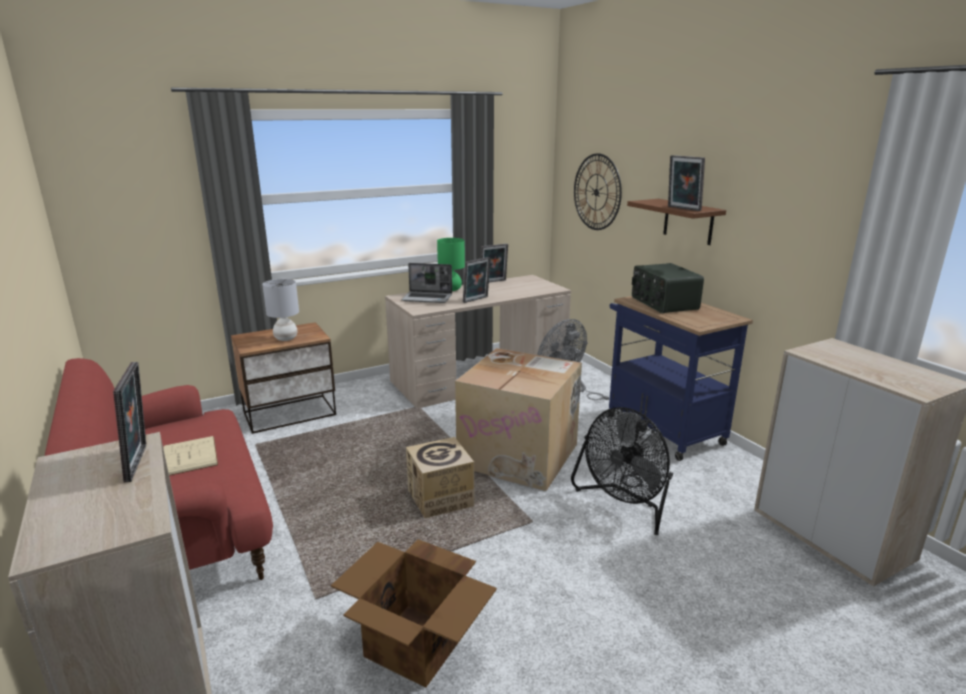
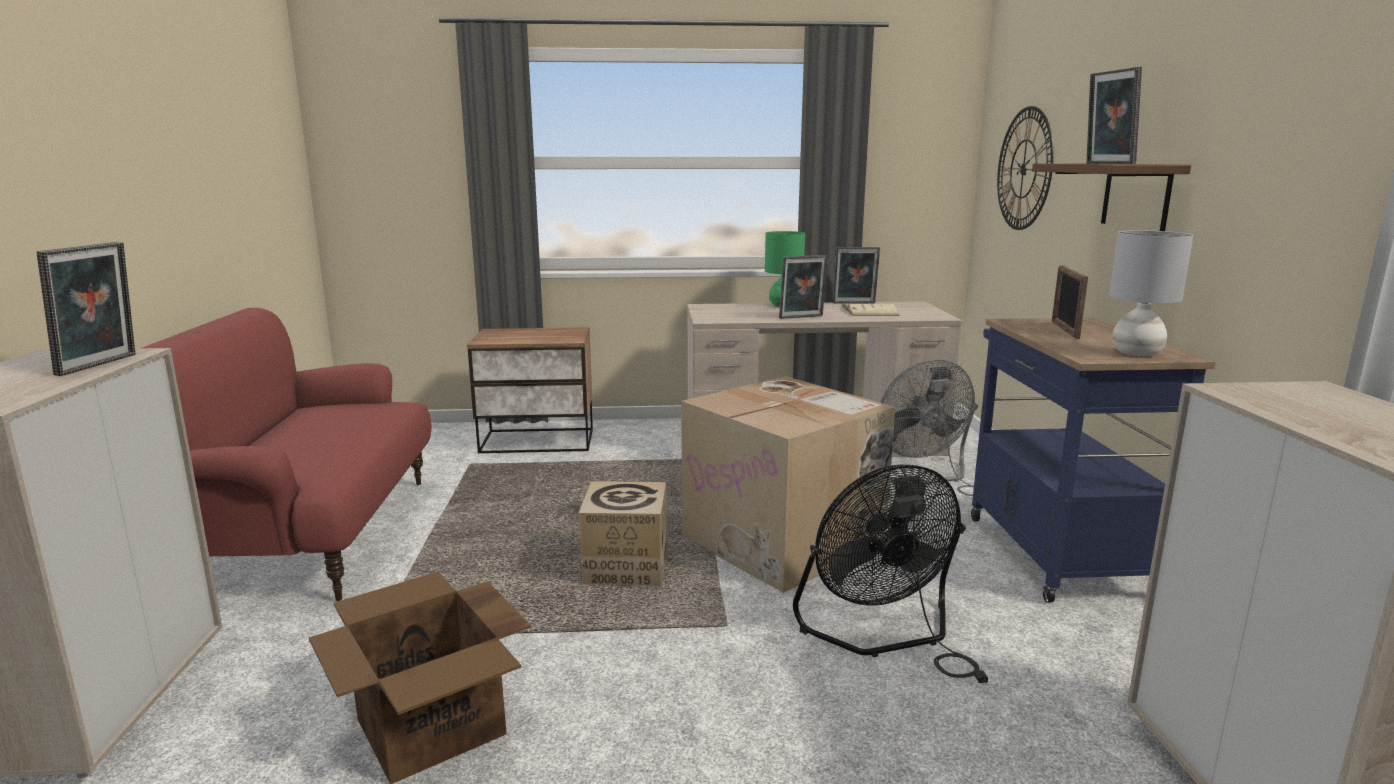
camera: 25 degrees right, 5 degrees down
(190, 456) = (325, 435): beige book -> beige book (869, 310)
(286, 338) = (534, 337): grey table lamp -> grey table lamp (1136, 353)
(428, 298) = (738, 310): laptop -> none
(623, 501) = (896, 635): black fan -> black fan turned 90 degrees clockwise
(663, 303) = (1064, 330): radio -> picture frame

